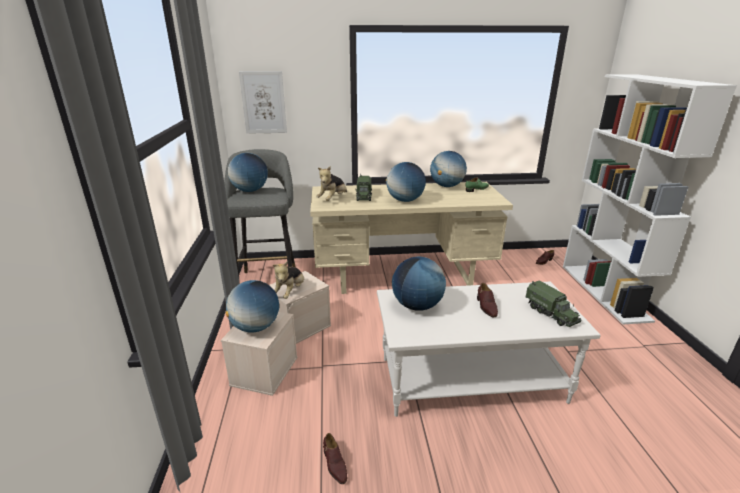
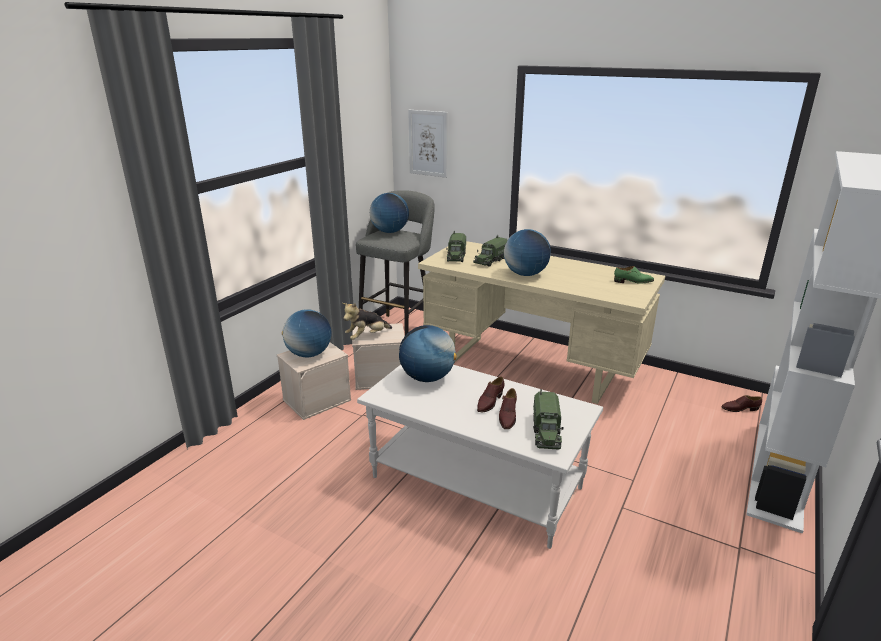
camera: 35 degrees right, 0 degrees up
(333, 199) = (456, 256): plush toy -> toy truck
(334, 464) = (292, 485): brown shoe -> brown shoe (507, 416)
(446, 186) = (602, 270): globe -> none

